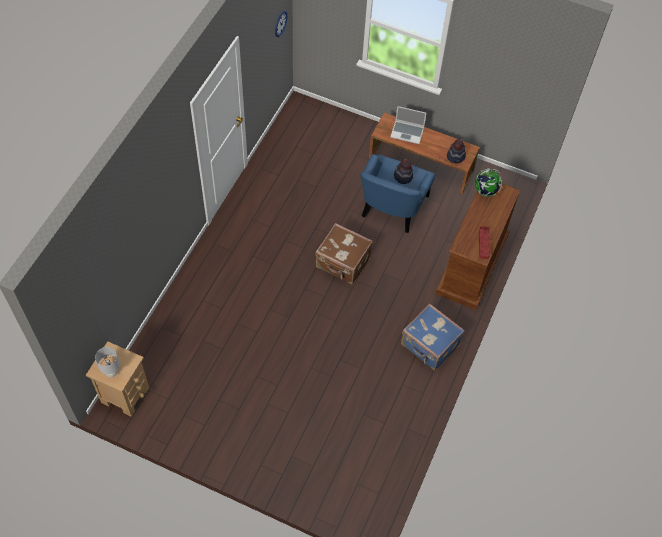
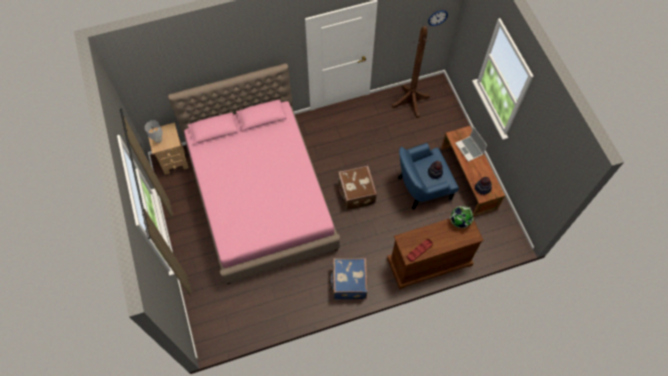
camera: 50 degrees right, 5 degrees up
(257, 345) = (261, 195): none -> pink bed
(294, 140) = (410, 102): none -> brown clothes rack

